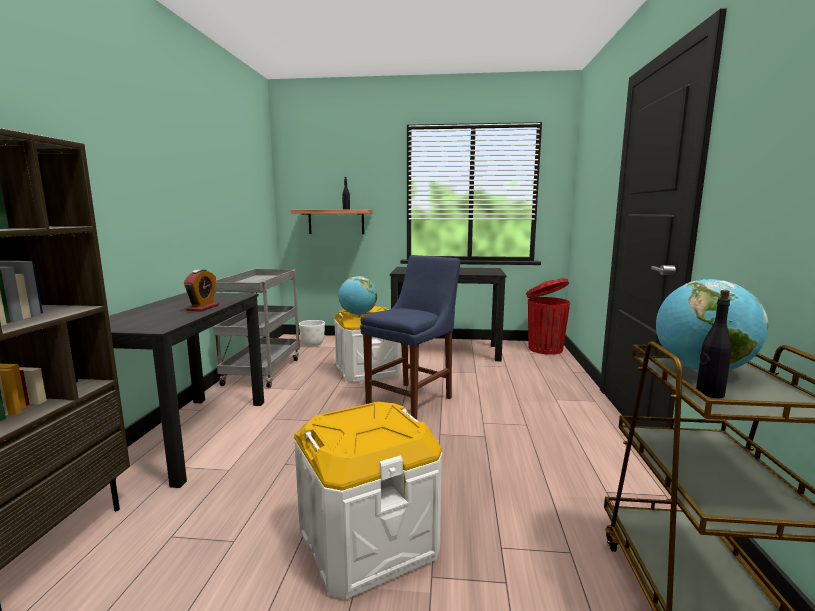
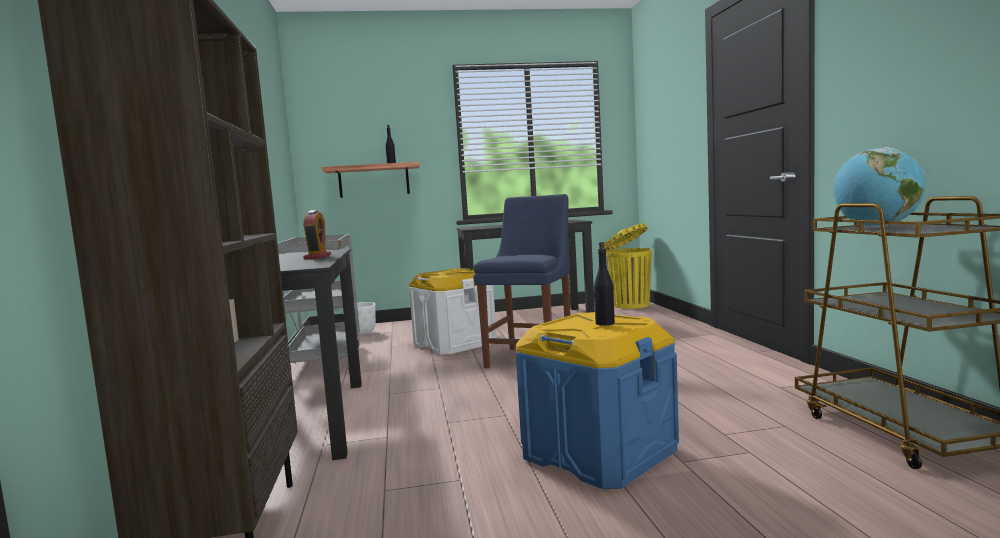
camera: 15 degrees left, 5 degrees down
(358, 314) = (445, 274): globe -> none
(368, 541) = (599, 453): white storage box -> blue storage box
(544, 349) = (629, 305): red trash can -> yellow trash can
(709, 393) = (902, 231): black bottle -> black bottle (604, 323)

